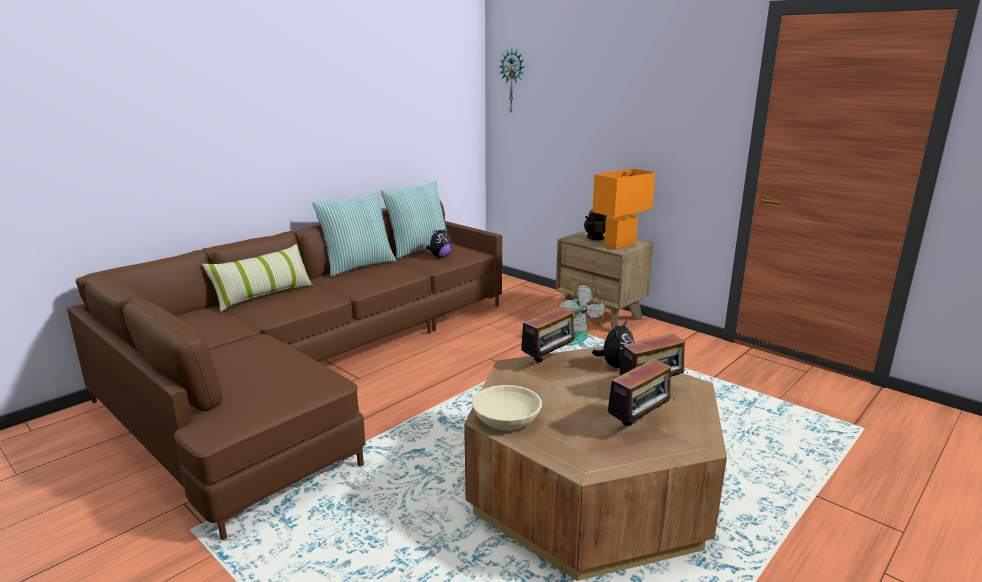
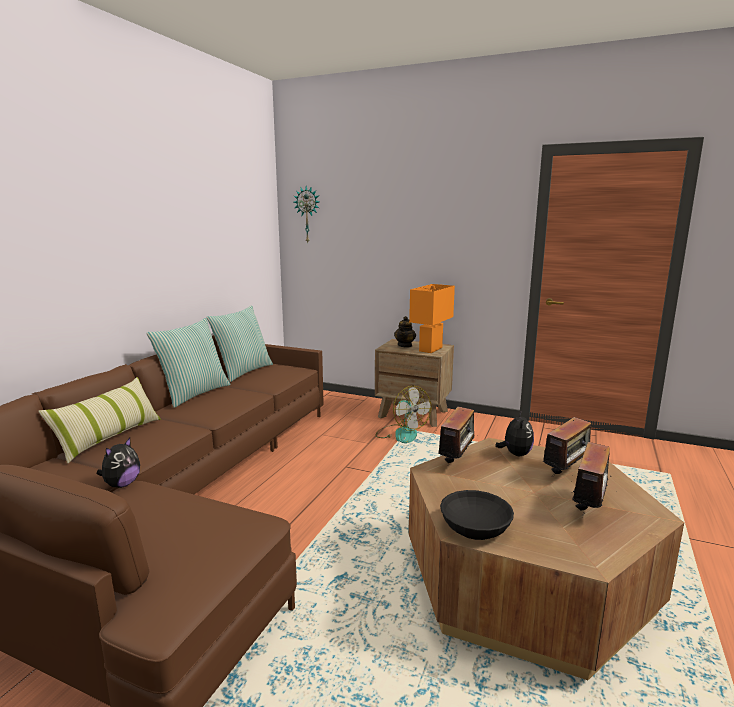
camera: 20 degrees left, 5 degrees down
(440, 256) = (270, 376): plush toy -> plush toy (122, 484)
(506, 418) = (475, 526): beige bowl -> black bowl

